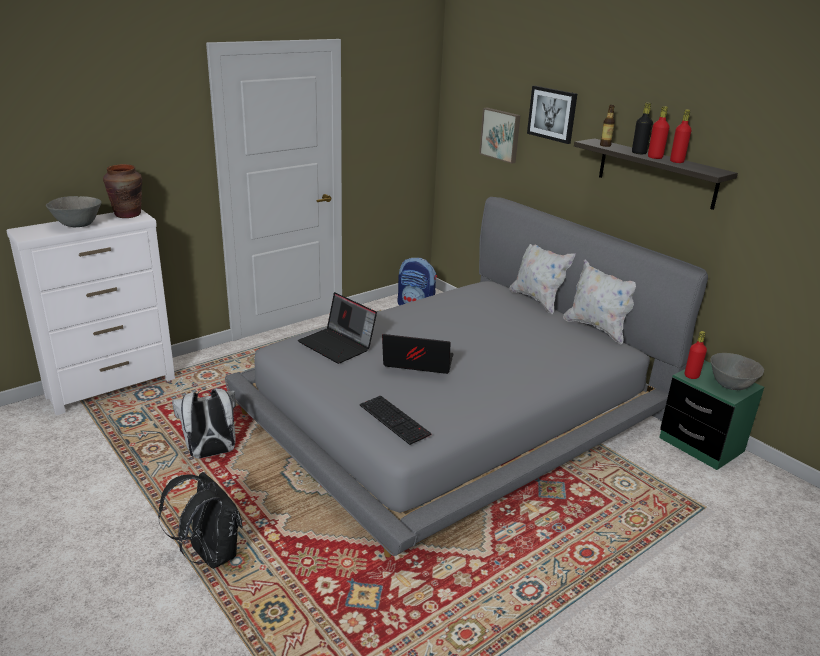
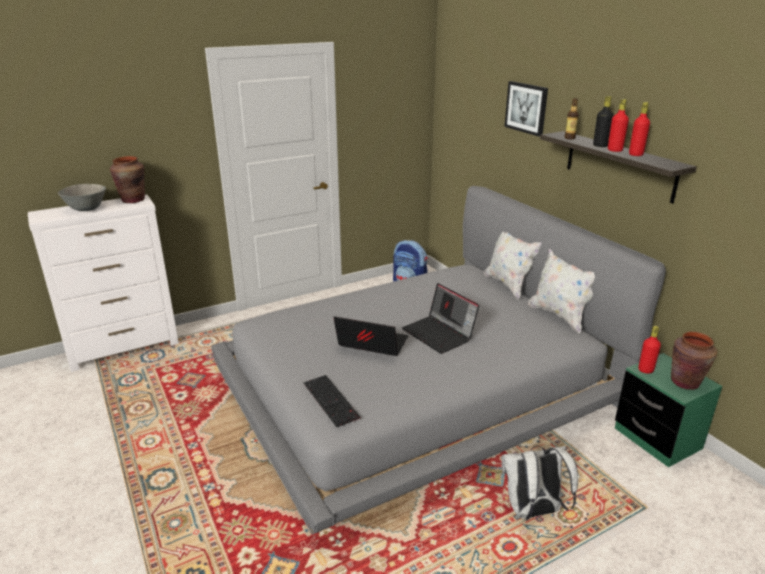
camera: 10 degrees right, 0 degrees up
(210, 554) = (154, 514): black backpack -> none
(211, 453) = (186, 415): white backpack -> white backpack (533, 511)
(338, 345) = (305, 323): laptop -> laptop (440, 334)
(501, 135) = (483, 128): picture -> none
(730, 385) = (685, 382): grey bowl -> brown vase

